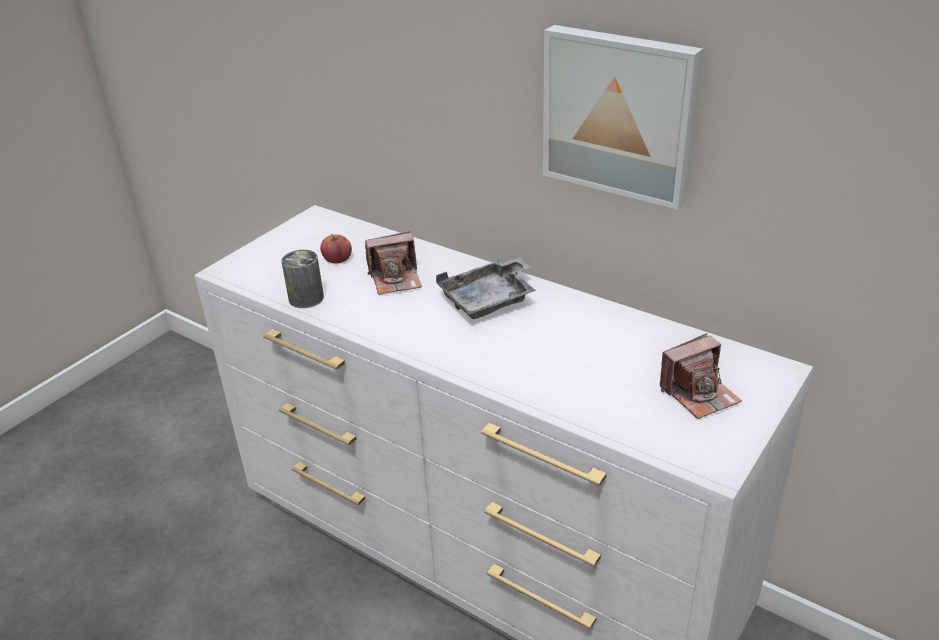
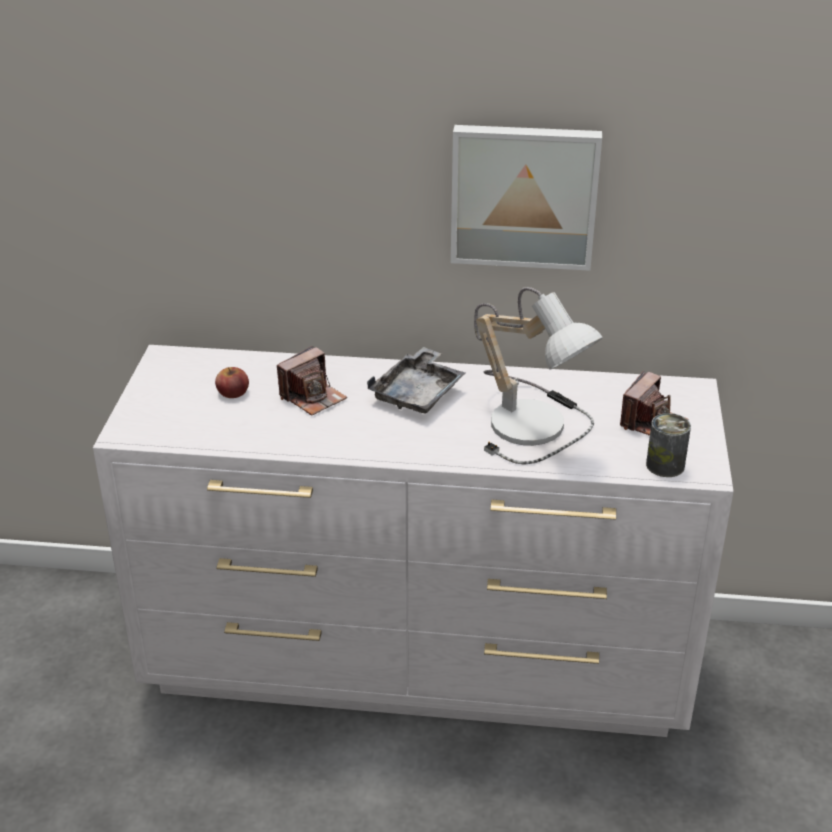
camera: 30 degrees left, 0 degrees up
(306, 298) = (241, 438): can -> can (665, 465)
(575, 358) = (536, 423): none -> table lamp

